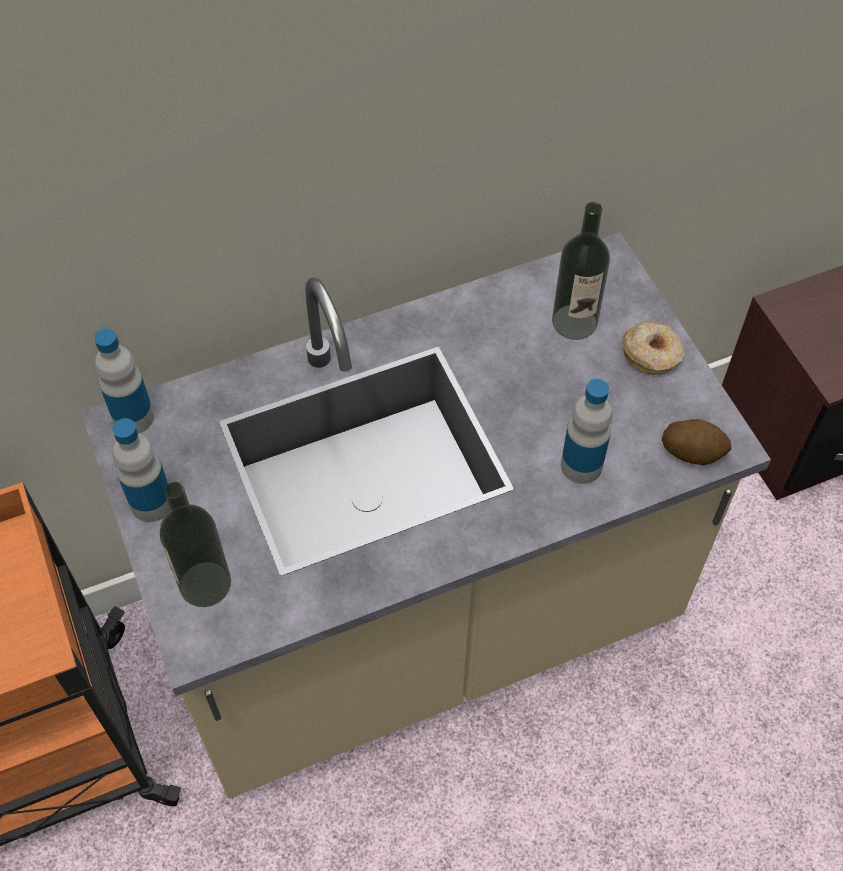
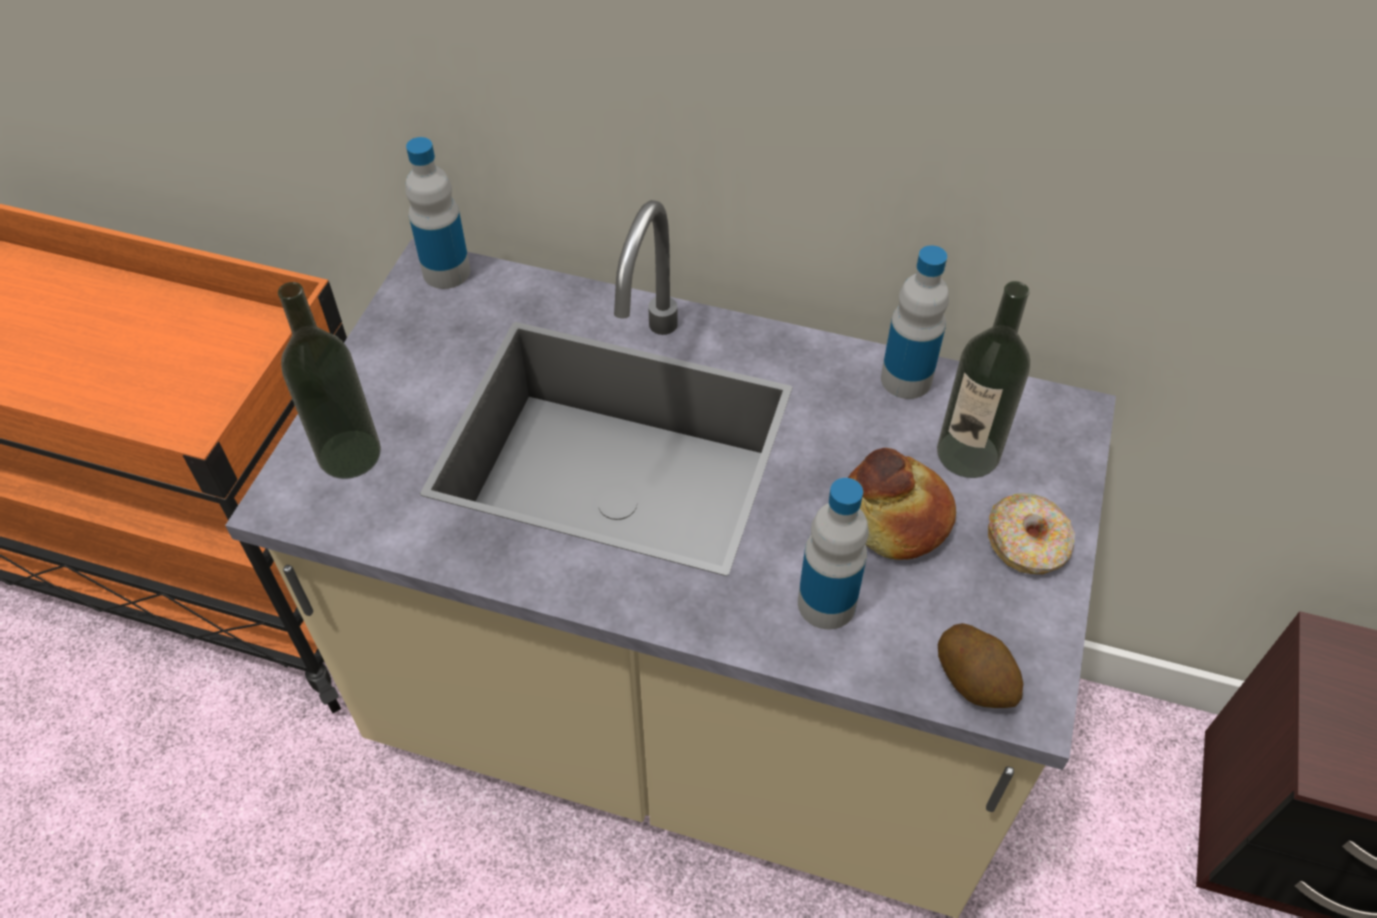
camera: 40 degrees right, 5 degrees down
(151, 503) = (382, 353): bottle -> bottle (906, 379)
(570, 389) = (893, 518): none -> bread

